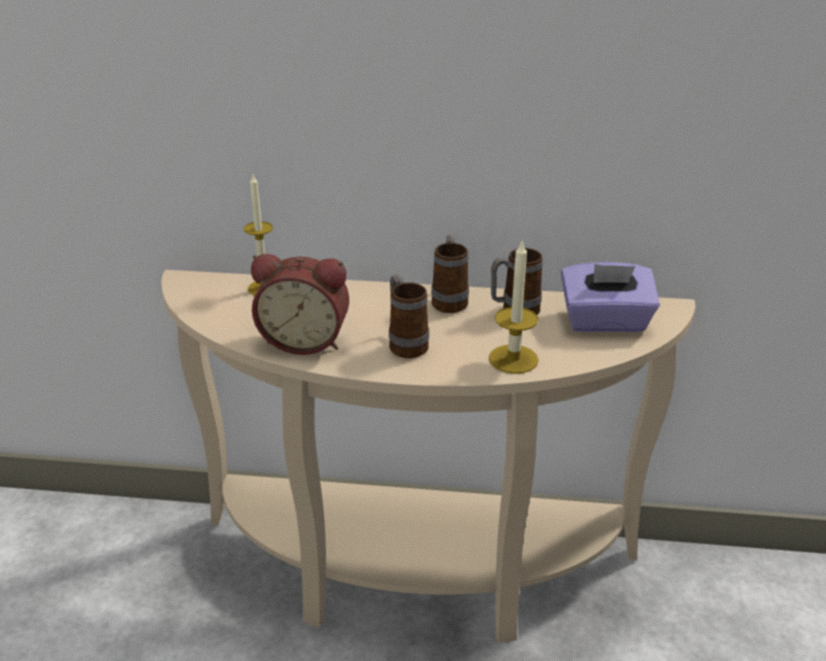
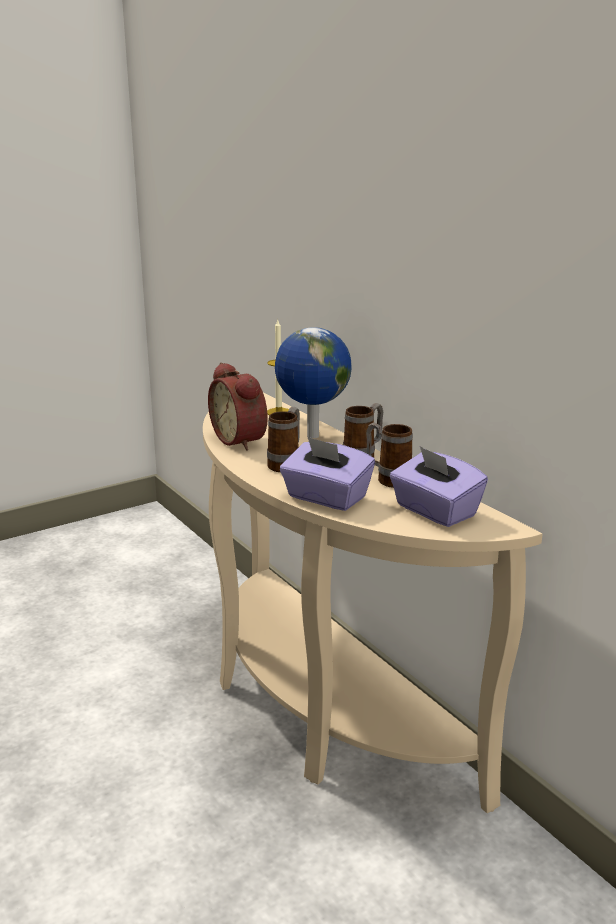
camera: 50 degrees right, 10 degrees down
(356, 300) = (311, 436): none -> globe
(513, 359) = (326, 498): candle -> purple tissue box

